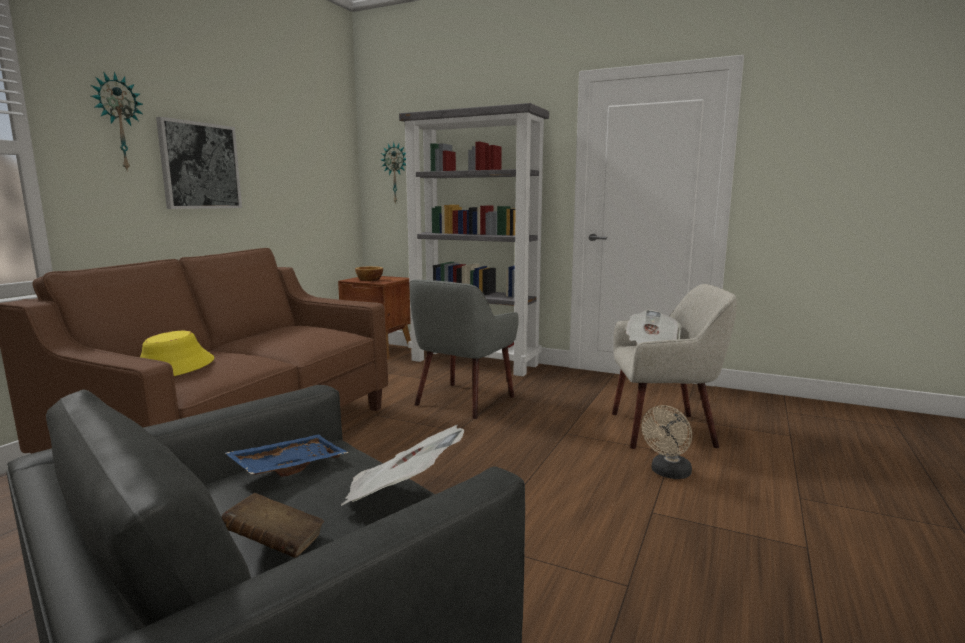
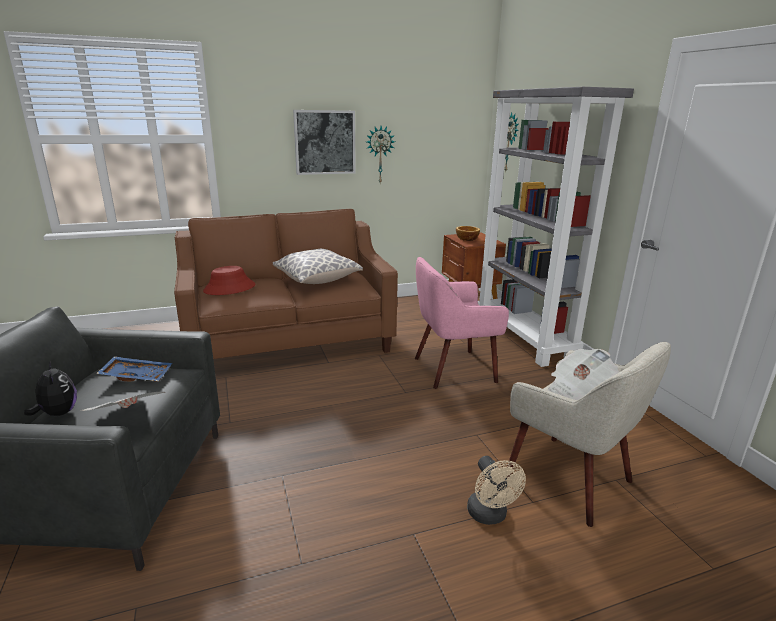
camera: 45 degrees right, 10 degrees up
(118, 122) = (266, 116): wall clock -> wall clock (379, 154)
(174, 367) = (229, 288): yellow hat -> red hat
(275, 545) = (58, 413): brown book -> plush toy
(279, 337) = (317, 280): none -> pillow
(463, 400) = (452, 369): grey armchair -> pink armchair
(668, 473) = (490, 516): beige fan -> beige fan turned 105 degrees counterclockwise

